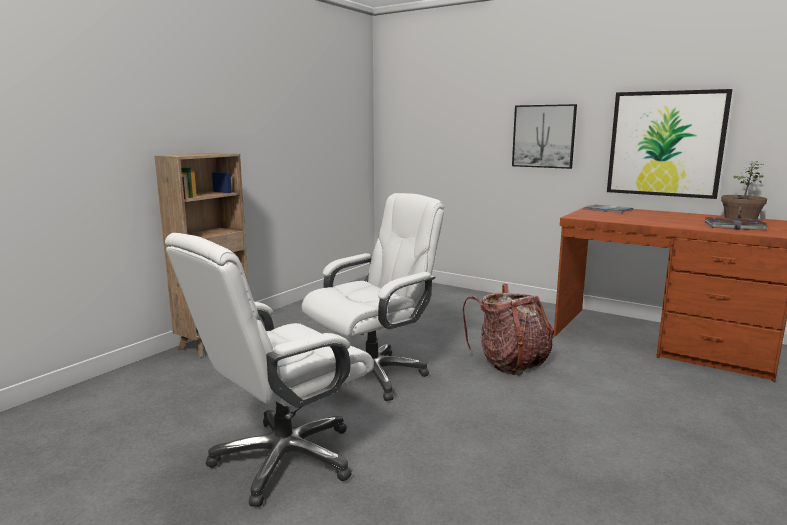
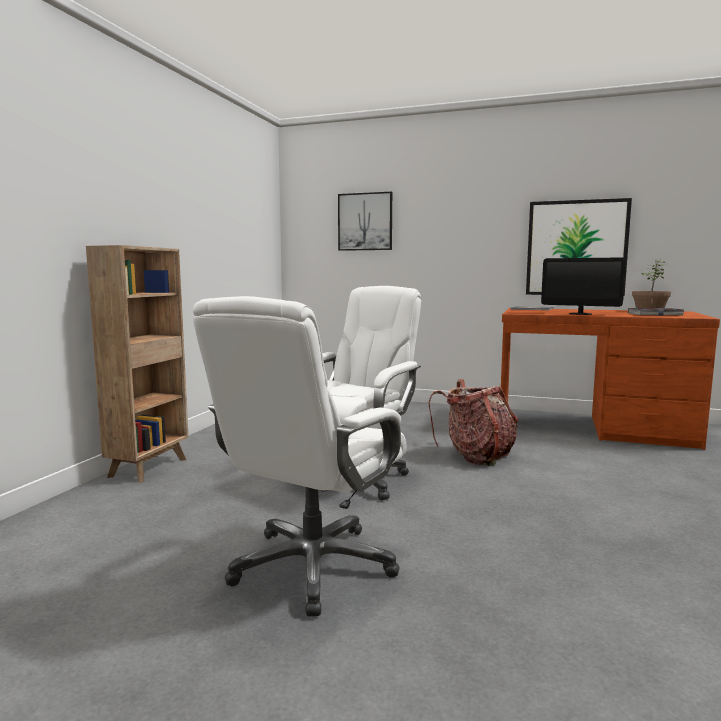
camera: 15 degrees left, 5 degrees down
(543, 136) = (462, 244): picture -> picture (365, 222)
(646, 221) = (580, 314): none -> monitor

